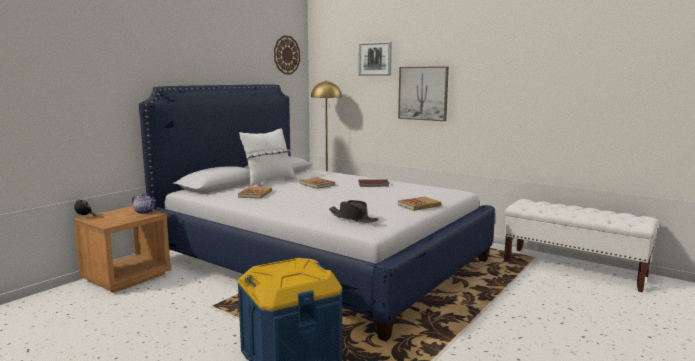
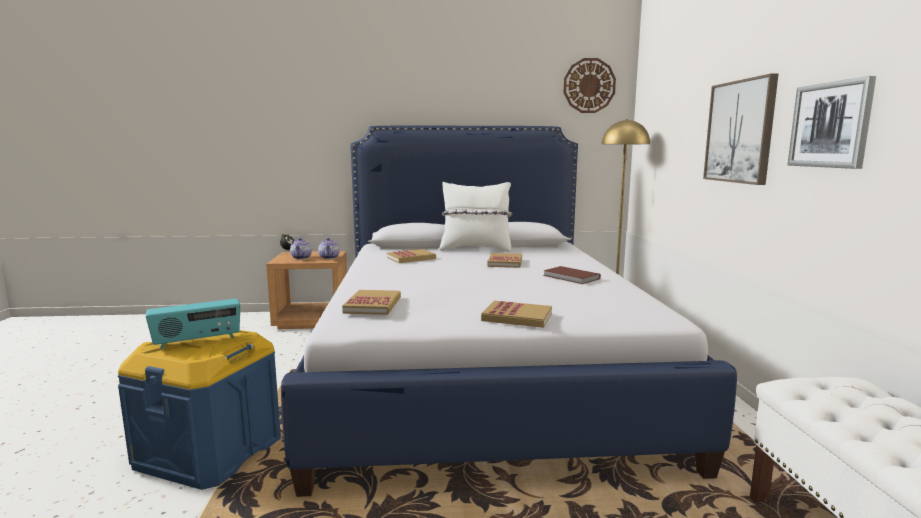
camera: 50 degrees right, 0 degrees up
(119, 218) = (302, 258): none -> teapot
(288, 272) = (198, 341): none -> radio
(353, 218) = (373, 305): black hat -> book
(375, 58) = (692, 77): picture -> picture (830, 125)

